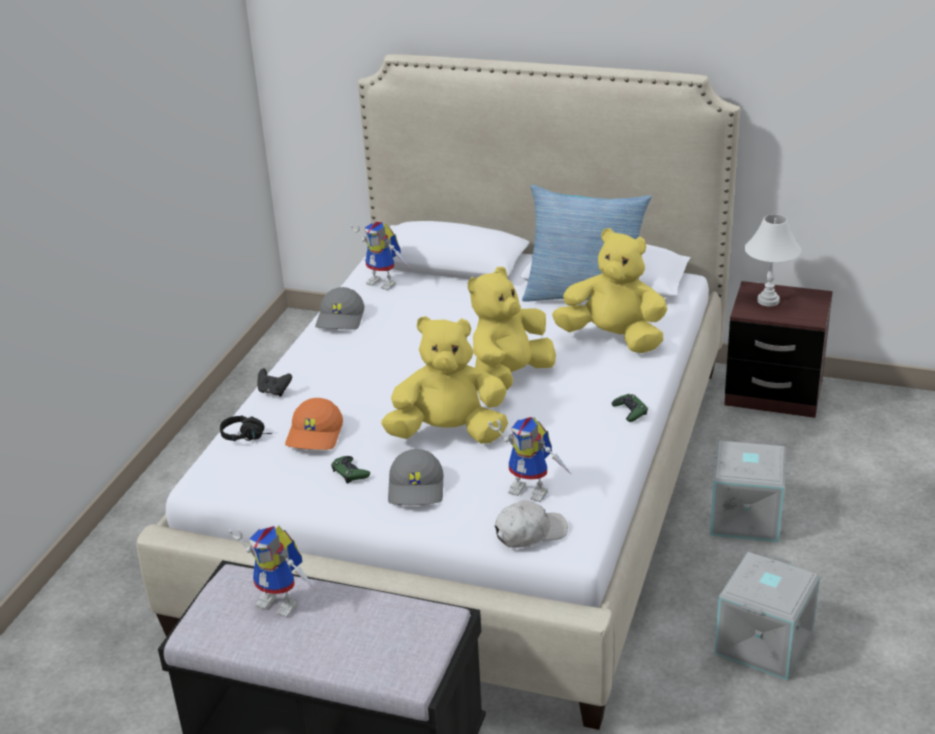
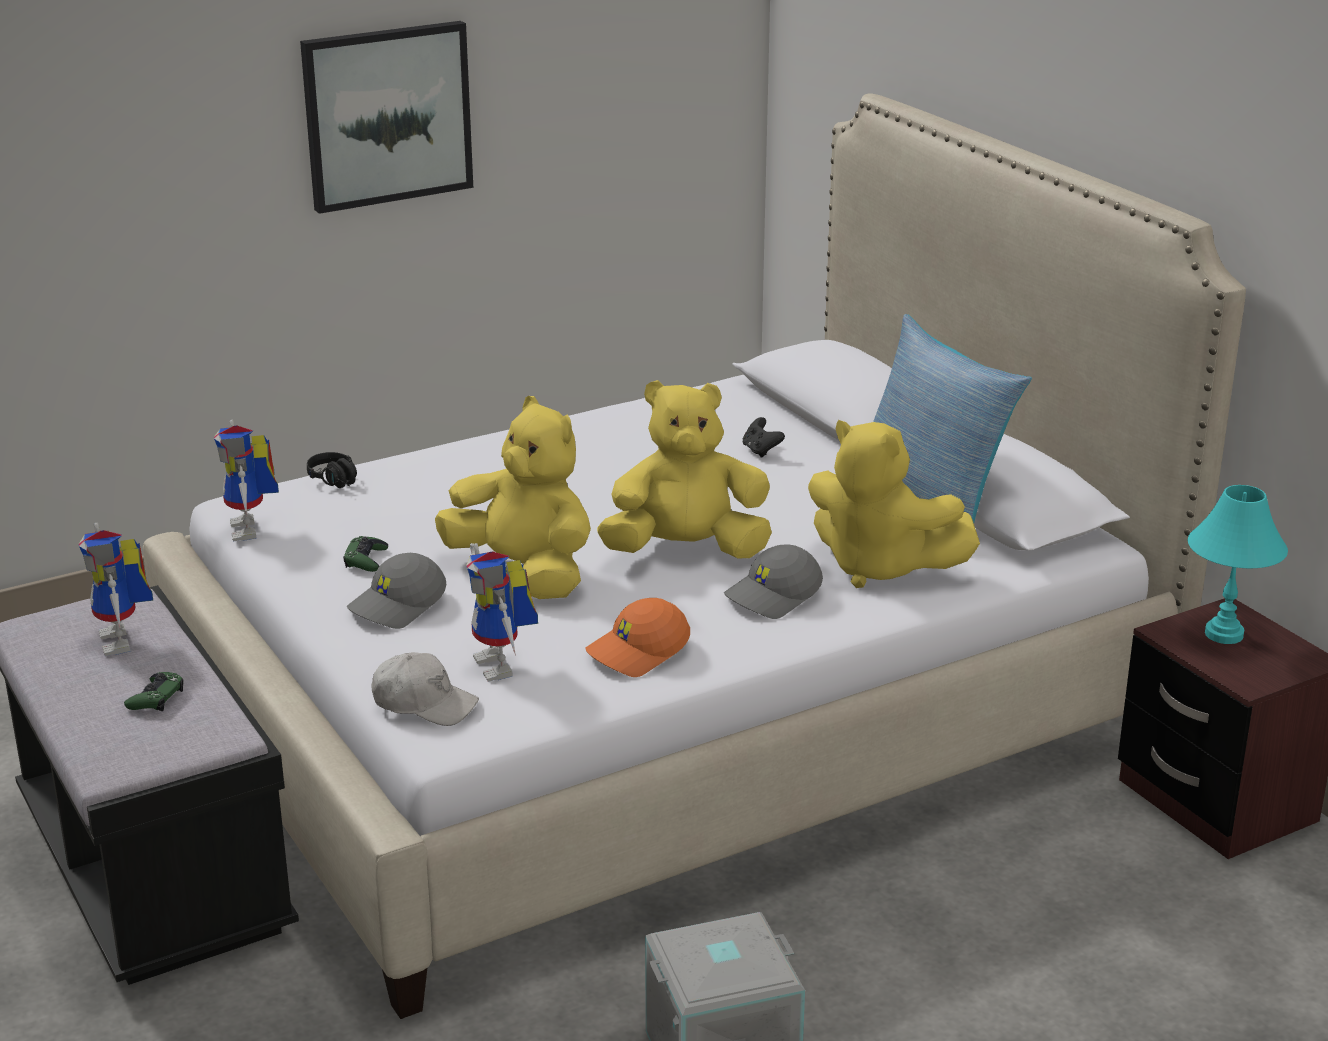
camera: 40 degrees right, 5 degrees down
(98, 166) = (387, 115): none -> picture
(274, 392) = (434, 455): black game controller -> black game controller (761, 451)
(316, 435) = (393, 509): orange cap -> orange cap (638, 652)
(341, 319) = (620, 418): grey cap -> grey cap (773, 596)
(385, 283) = (731, 402): toy robot -> toy robot (252, 531)
(613, 339) = (880, 567): yellow plush toy -> yellow plush toy turned 150 degrees clockwise
(630, 411) = (754, 647): green game controller -> green game controller (156, 698)
(746, 516) = (933, 916): grey storage box -> none
(768, 301) = (1224, 634): white table lamp -> turquoise table lamp

